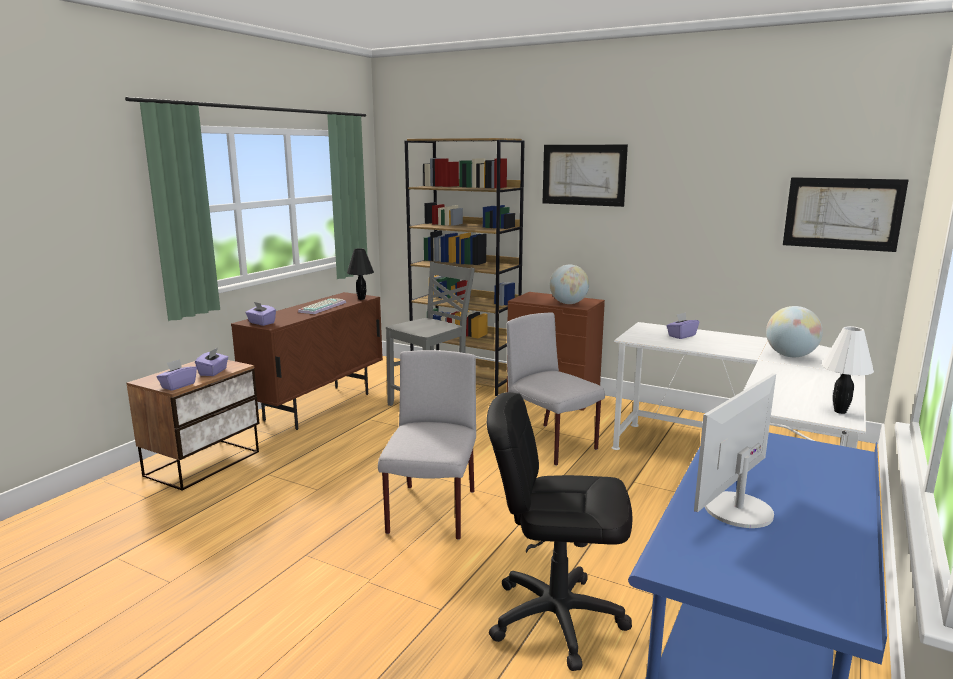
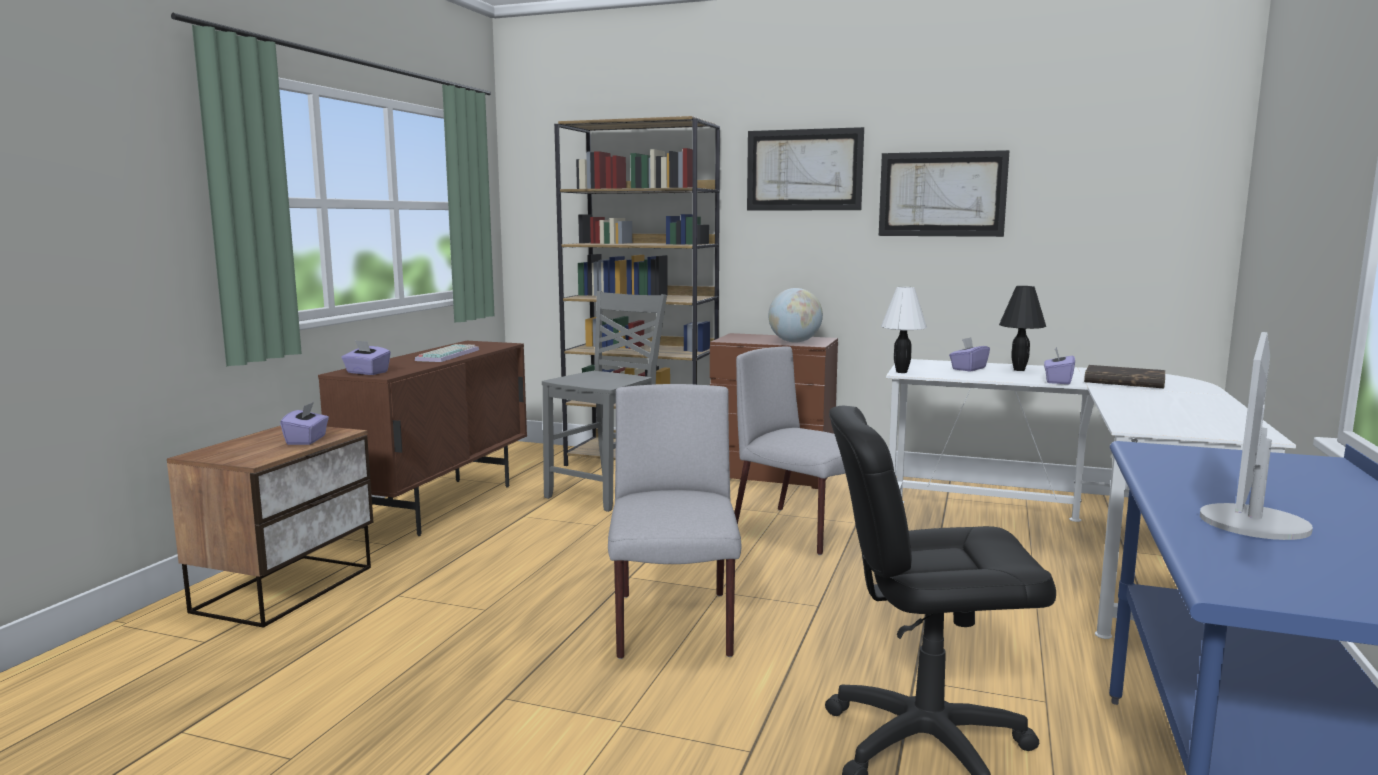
camera: 10 degrees left, 5 degrees down
(178, 385) = (258, 458): purple tissue box -> purple tissue box (1057, 381)
(361, 299) = (499, 346): black table lamp -> black table lamp (1018, 370)
(790, 356) = (1123, 382): globe -> brown book
(840, 412) = (1244, 428): white table lamp -> white table lamp (901, 372)
(842, 213) = (1149, 207): picture -> picture (942, 194)

